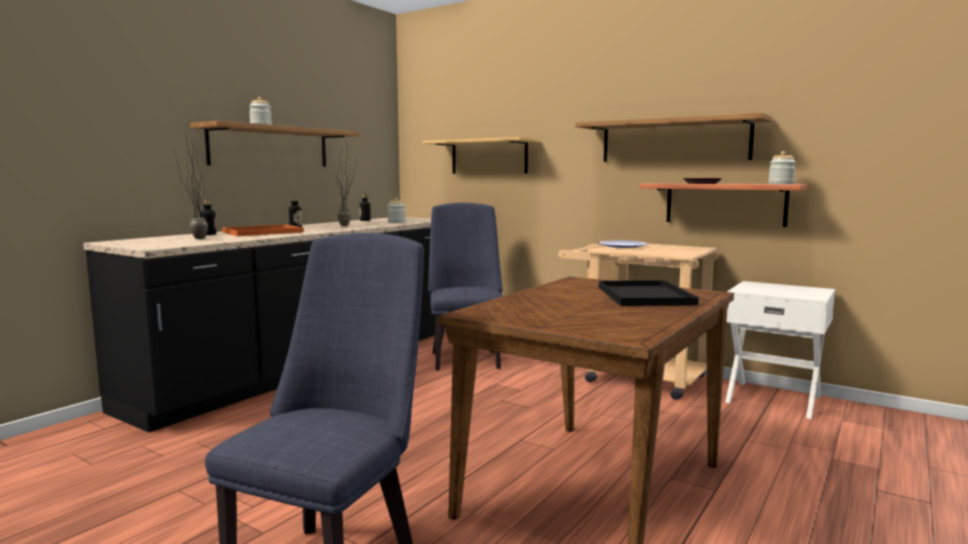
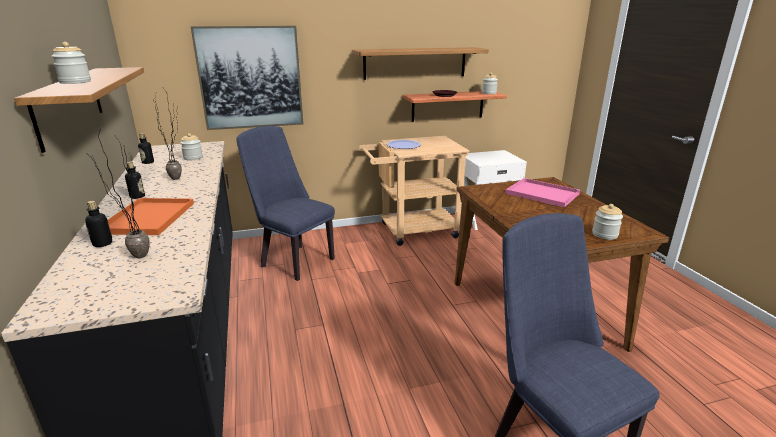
camera: 50 degrees left, 15 degrees up
(489, 157) = (250, 78): shelf -> picture
(568, 325) = (604, 234): none -> jar
(642, 295) = (540, 193): black tray -> pink tray

